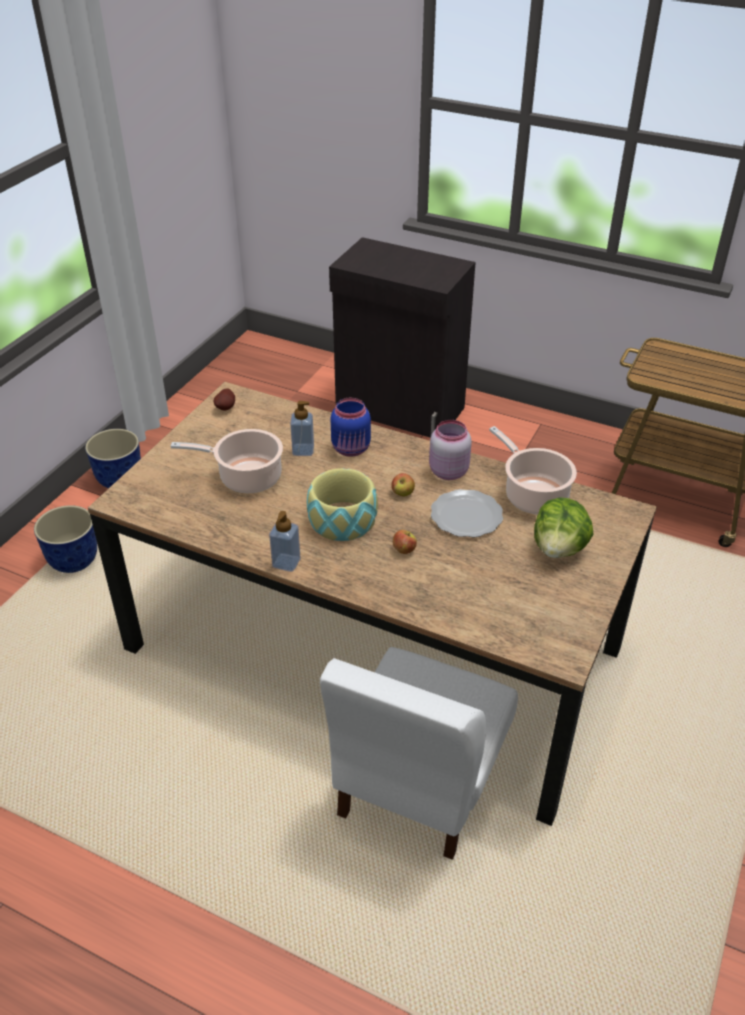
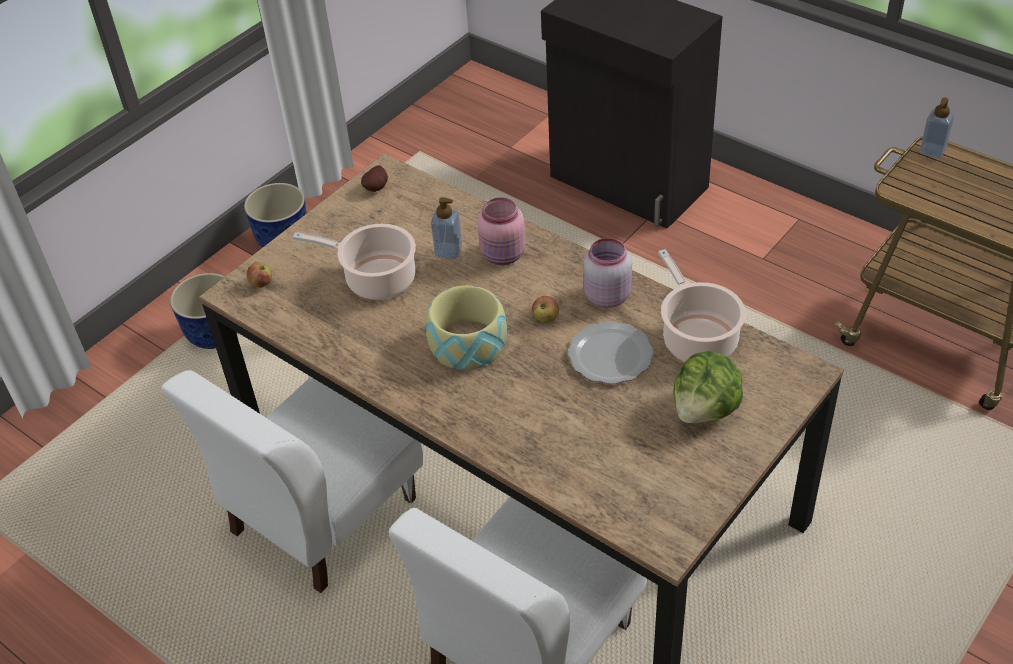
camera: 15 degrees right, 5 degrees up
(206, 700) = (322, 516): none -> white chair
(286, 563) = (392, 389): soap dispenser -> soap dispenser (932, 150)
(351, 449) = (504, 255): blue jar -> pink jar
(404, 550) = (526, 389): apple -> apple (261, 283)

